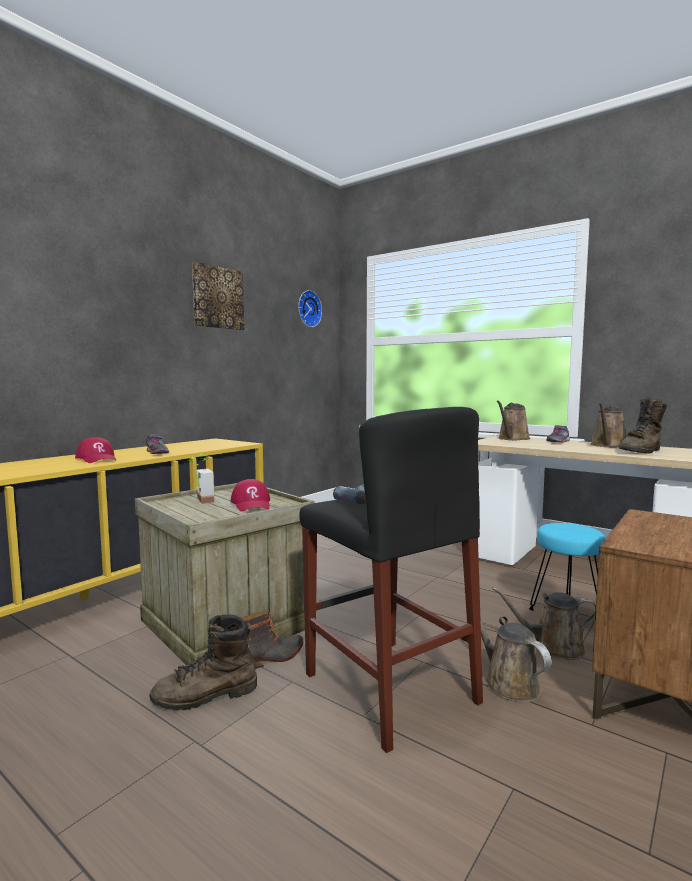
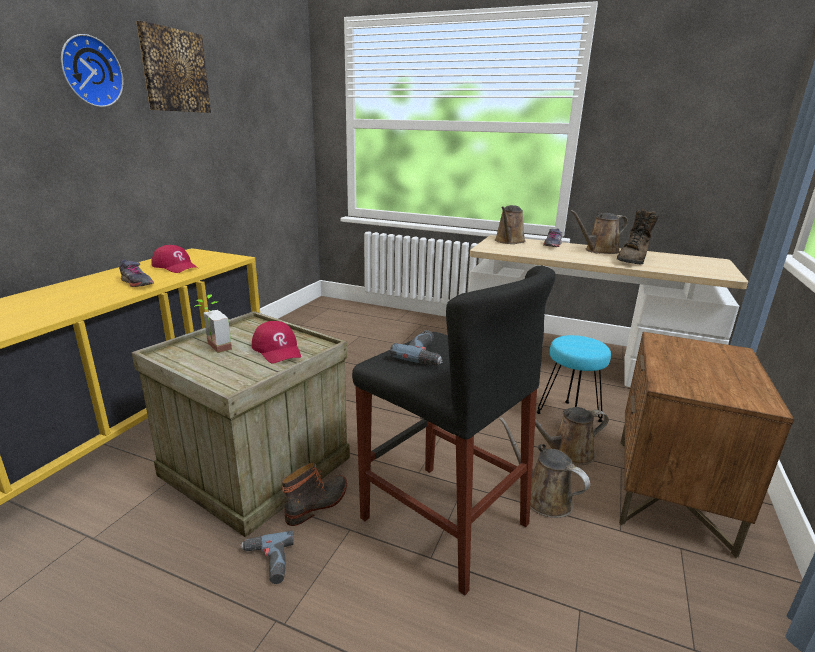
camera: 15 degrees left, 15 degrees up
(97, 459) = (64, 301): red cap -> red cap (175, 266)
(205, 696) = (267, 563): brown boot -> power drill
(308, 309) = (278, 82): wall clock -> wall clock (89, 71)
(608, 445) = (599, 251): brown watering can -> brown watering can turned 45 degrees clockwise

